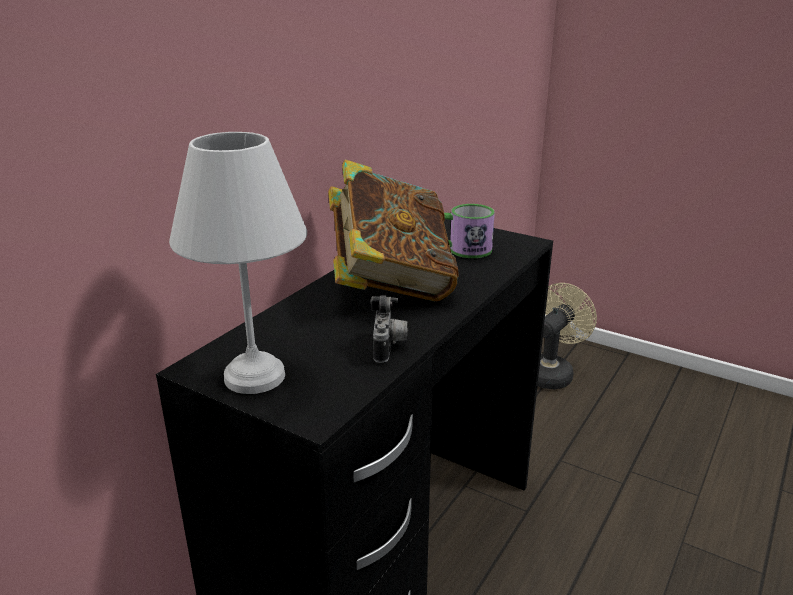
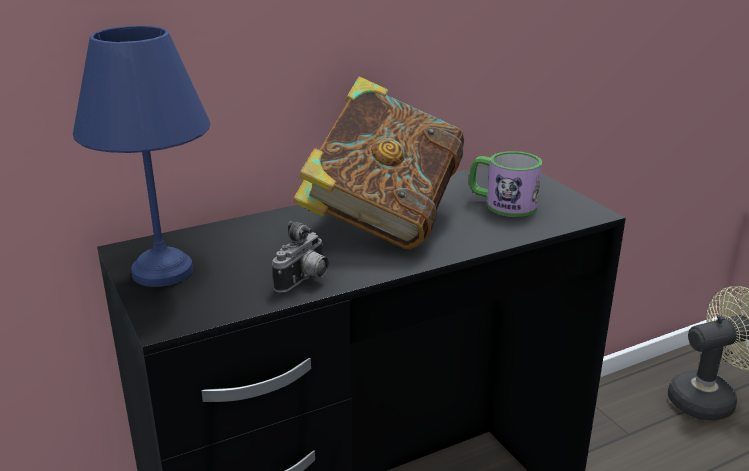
camera: 30 degrees right, 0 degrees up
(256, 378) = (162, 273): white table lamp -> blue table lamp

